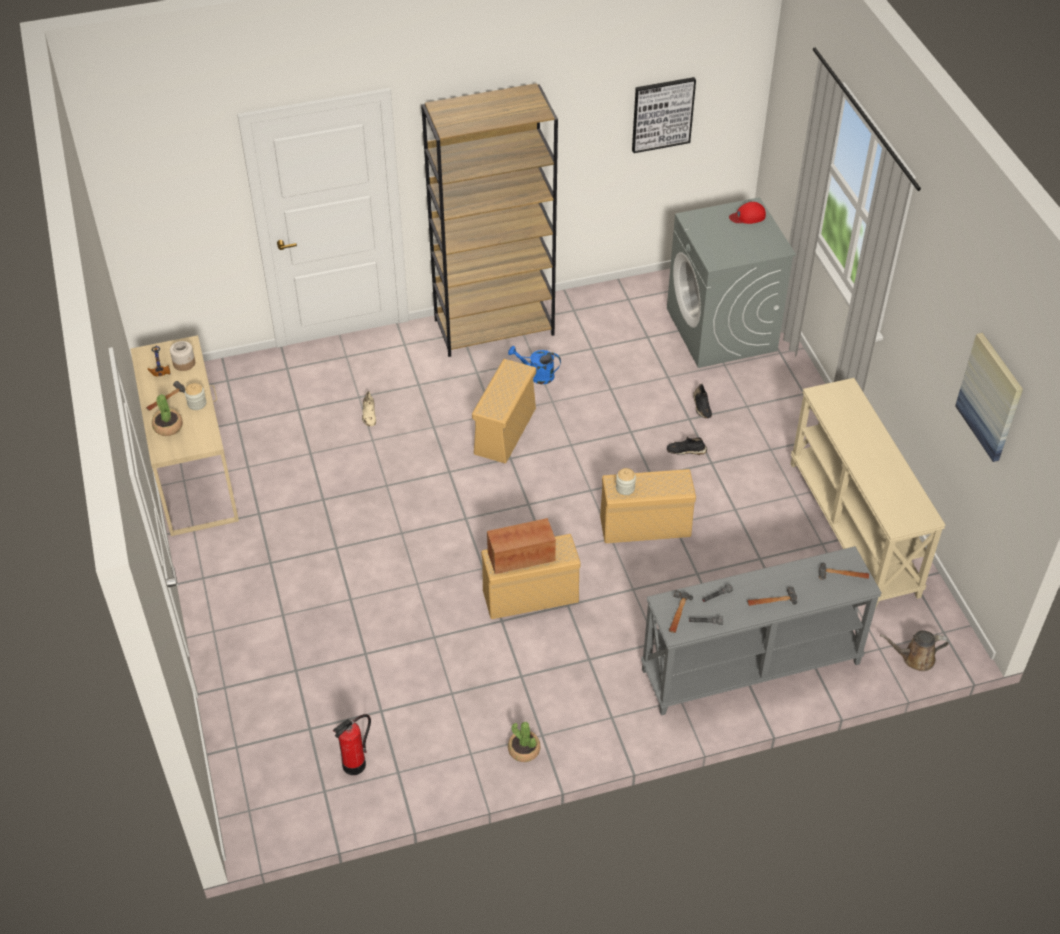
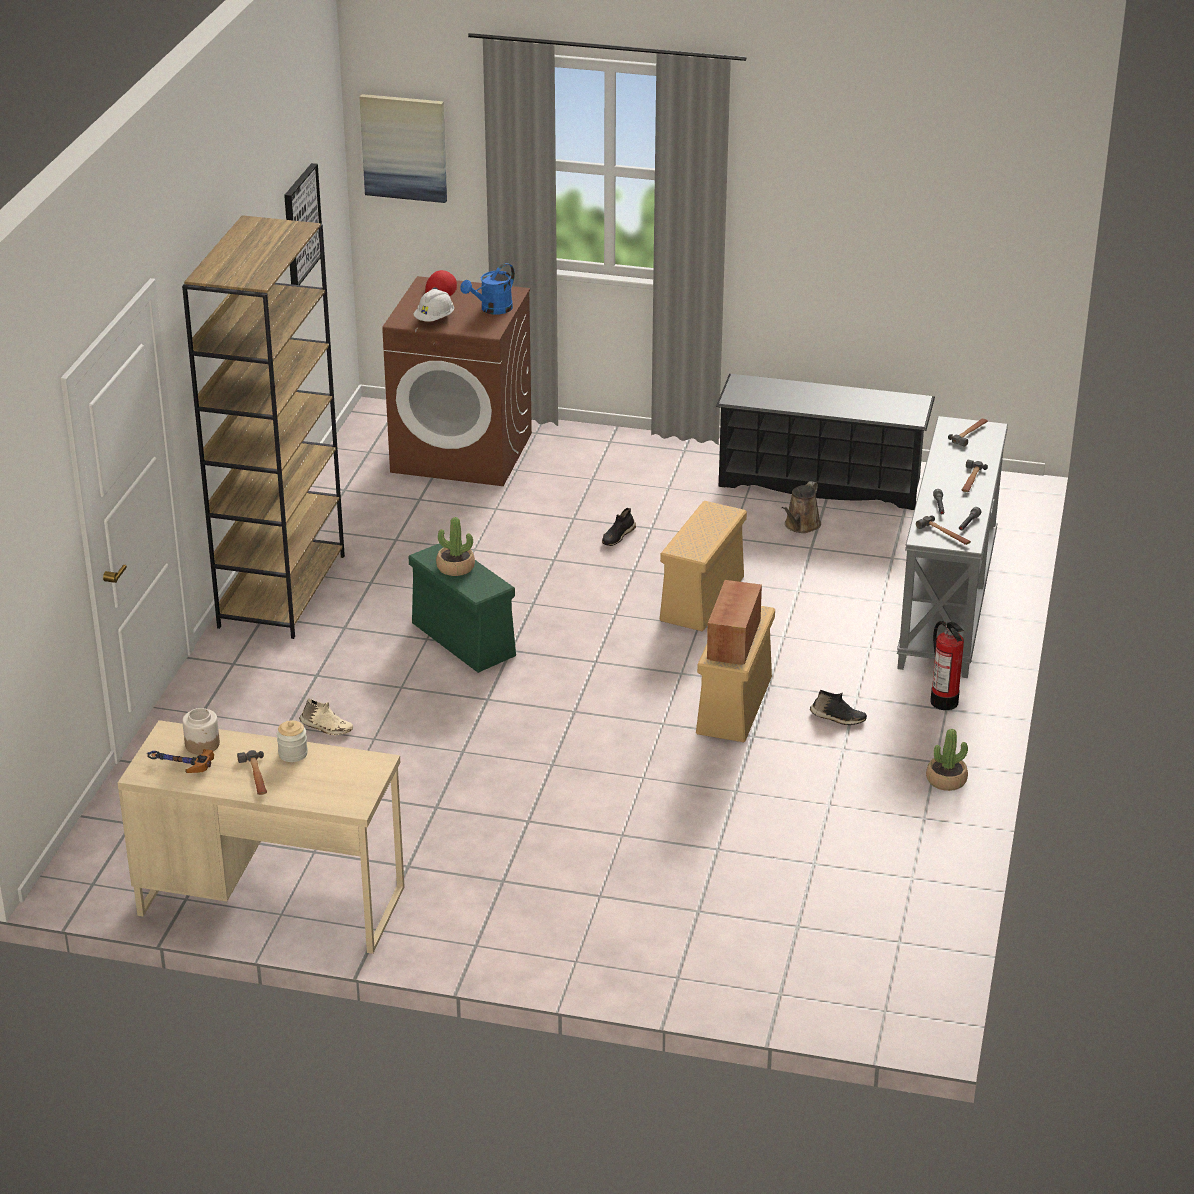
camera: 60 degrees left, 15 degrees down
(168, 426) = (311, 788): potted plant -> potted plant (455, 567)
(354, 765) = (877, 907): fire extinguisher -> fire extinguisher (944, 701)
(504, 432) = (465, 640): beige storage box -> green storage box
(537, 375) = (396, 589): blue watering can -> blue watering can (492, 310)
(625, 488) = (694, 545): jar -> none
(701, 406) = (563, 504): black shoe -> black shoe (837, 718)
(707, 231) = (434, 319): none -> white hard hat
(722, 330) = (463, 452): grey washing machine -> brown washing machine
(854, 528) = (821, 482): beige console table -> black shoe rack
(915, 658) = (1010, 512): brown watering can -> brown watering can (801, 526)
(990, 397) = (932, 201): picture -> picture (404, 147)

